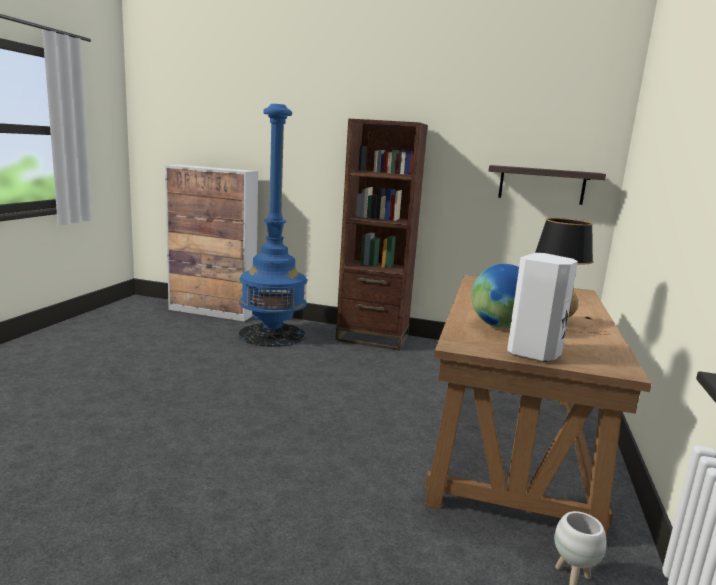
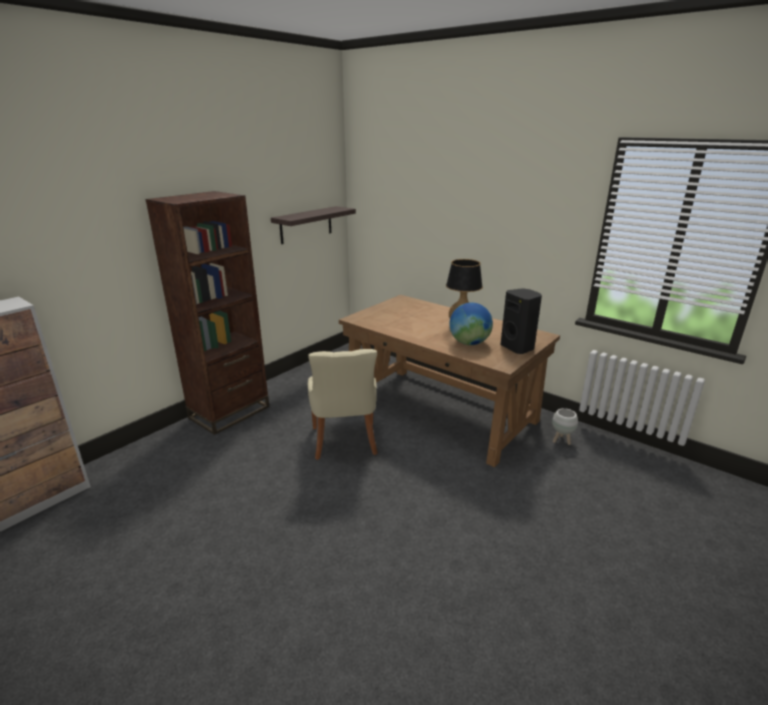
camera: 65 degrees left, 10 degrees up
(272, 335) = (158, 473): blue floor lamp -> none
(379, 395) = (344, 442): none -> beige chair
(535, 353) = (518, 347): white speaker -> black speaker

